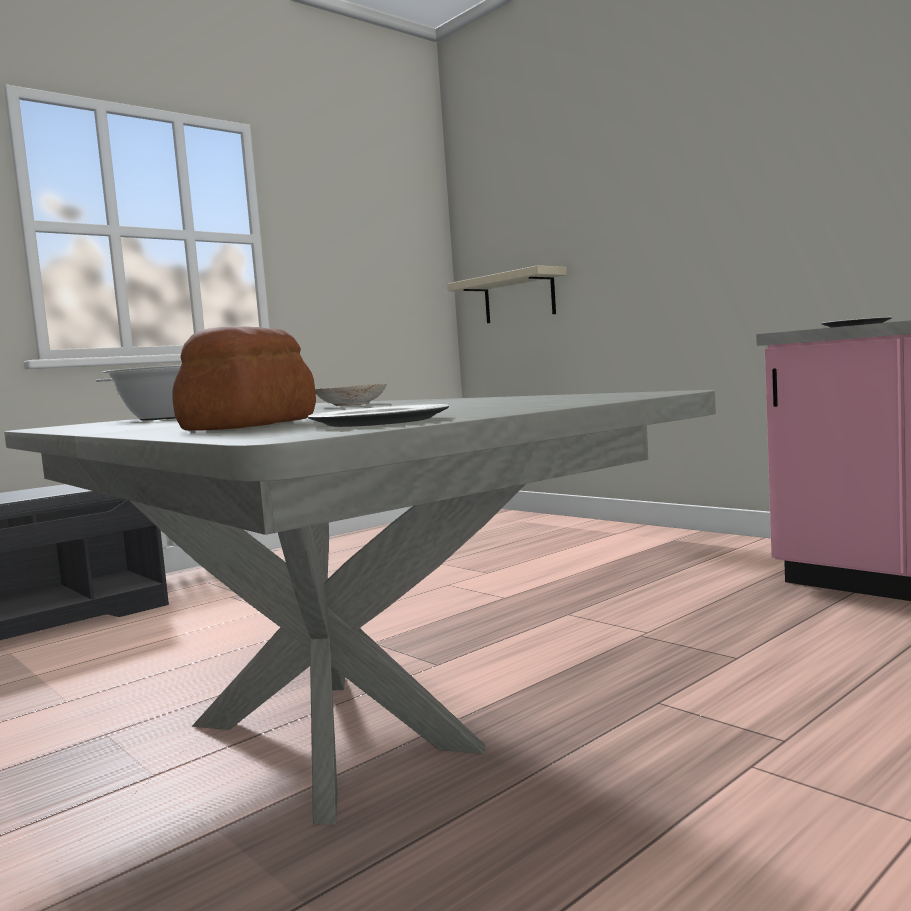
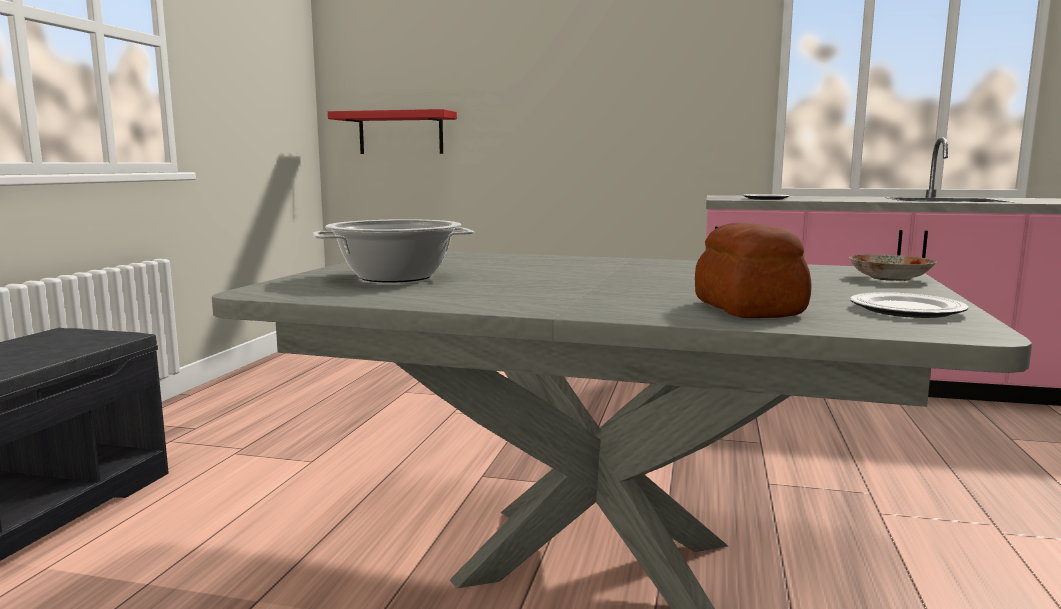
camera: 35 degrees left, 5 degrees up
(350, 405) = (559, 264): plate -> plate (888, 278)
(519, 297) = (401, 133): beige shelf -> red shelf

